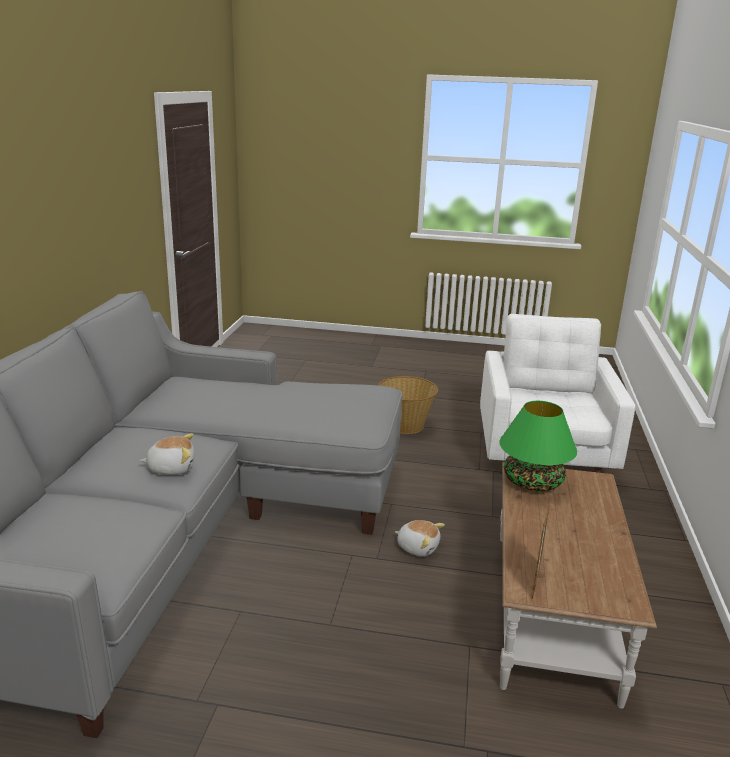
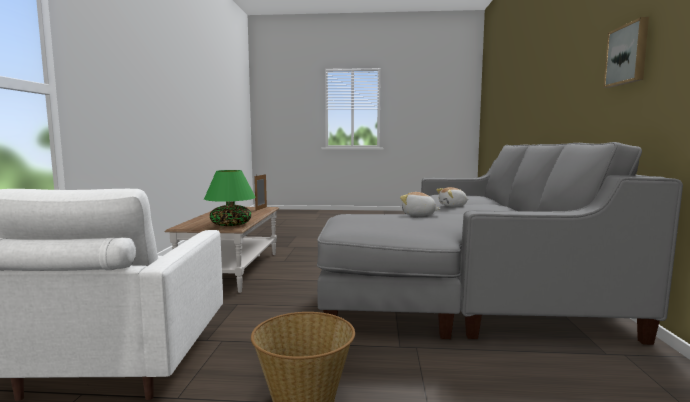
camera: 175 degrees right, 15 degrees down
(31, 209) = (628, 54): none -> picture
(418, 547) = (304, 286): plush toy -> plush toy (418, 215)

